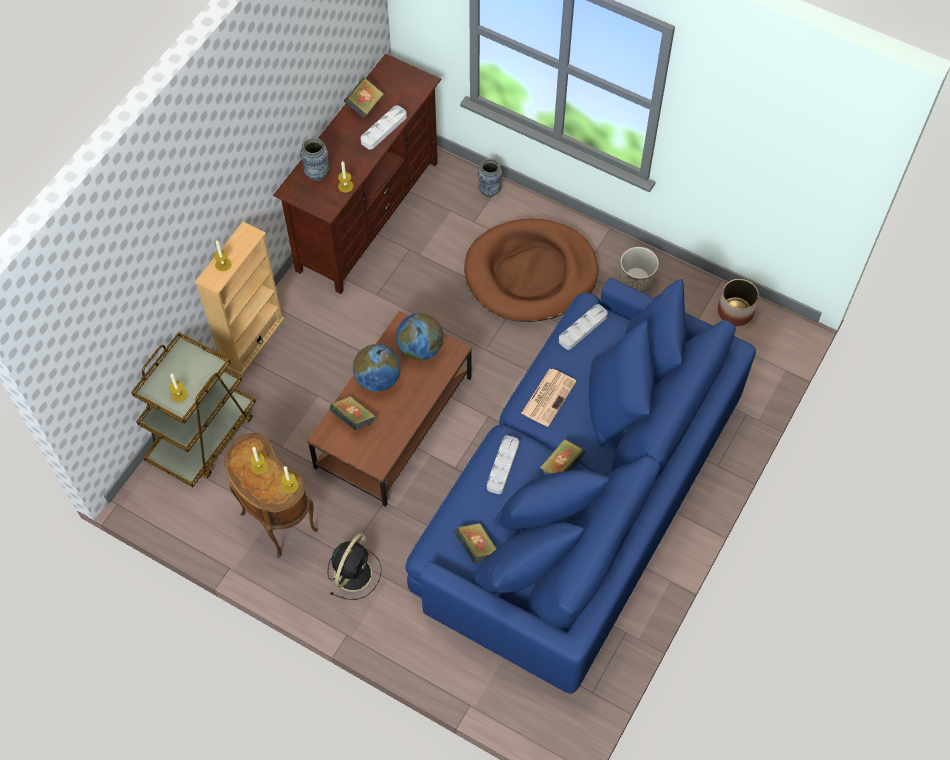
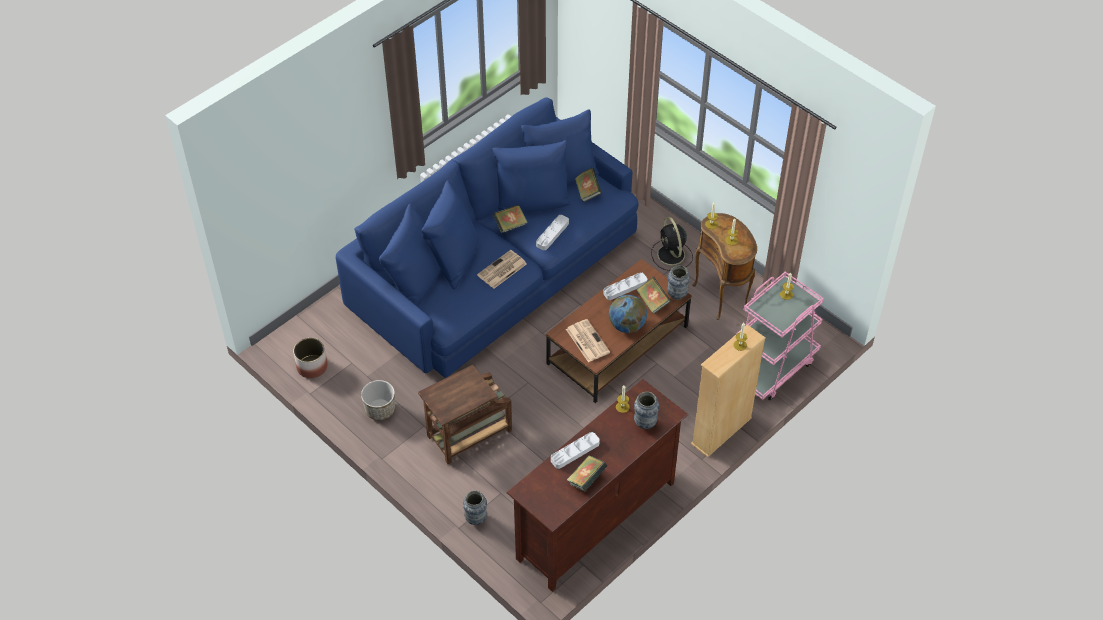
camera: 165 degrees left, 10 degrees down
(203, 436) = (771, 367): brown cart -> pink cart
(325, 436) = (677, 295): none -> vase
(354, 572) = (671, 255): black fan -> black fan turned 60 degrees counterclockwise
(420, 348) = (587, 340): globe -> newspaper
(531, 274) = (467, 434): brown dog bed -> brown side table
(582, 328) = (456, 311): grey tray -> grey tray (625, 288)

